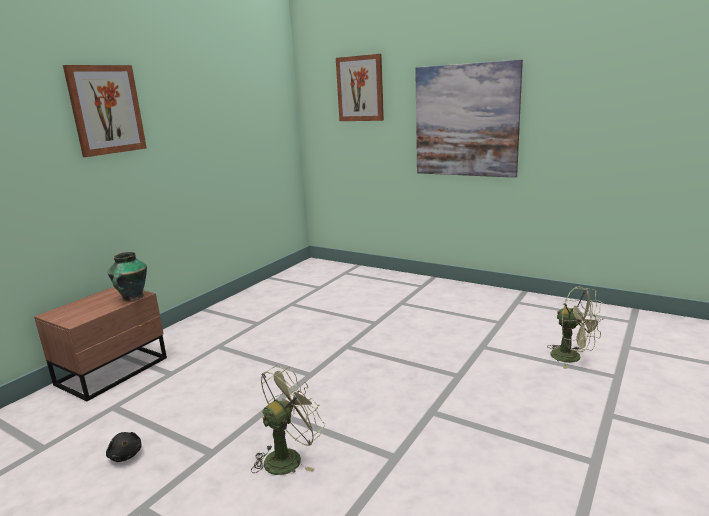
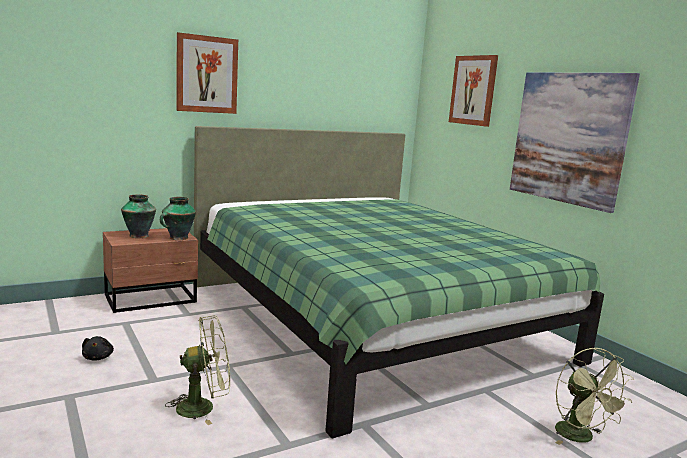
camera: 25 degrees right, 5 degrees down
(85, 308) = (139, 235): none -> vase
(343, 320) = (370, 321): none -> green bed

